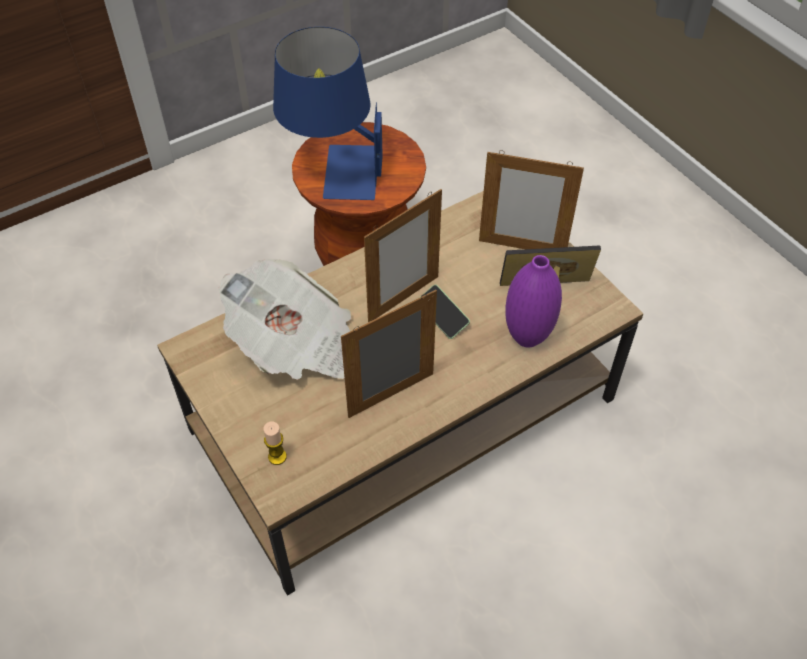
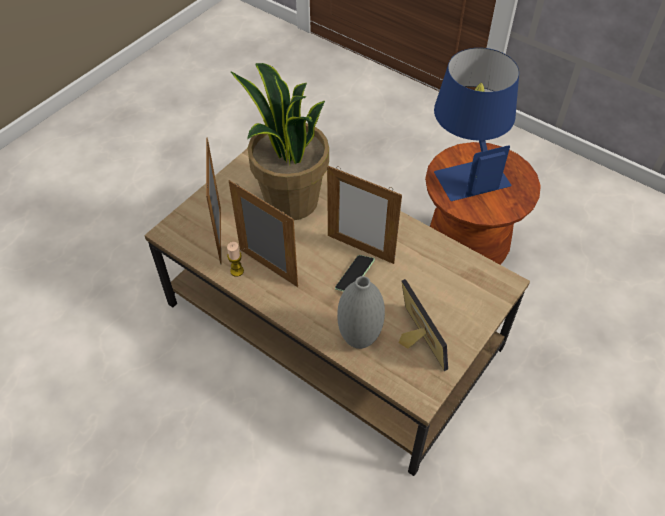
camera: 70 degrees right, 0 degrees up
(277, 457) = (196, 222): candle -> candle (237, 271)
(295, 344) = (290, 201): newspaper -> potted plant
(522, 248) = (455, 312): picture frame -> picture frame (220, 235)
(527, 337) = (359, 339): purple vase -> grey vase

